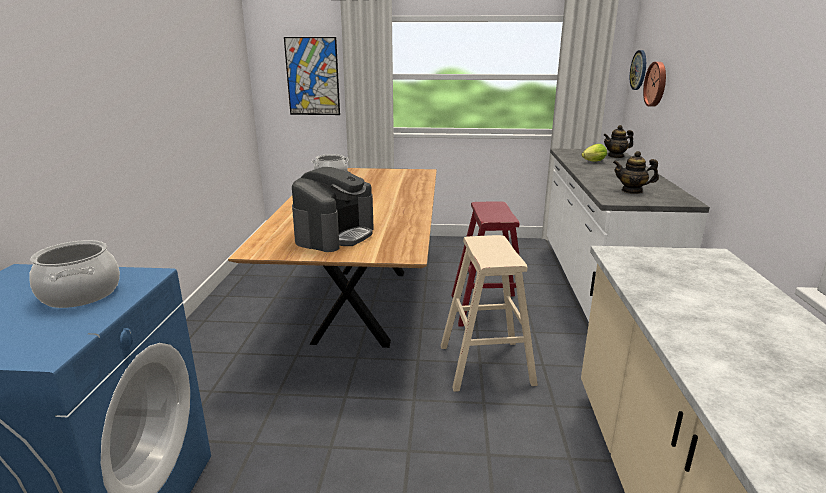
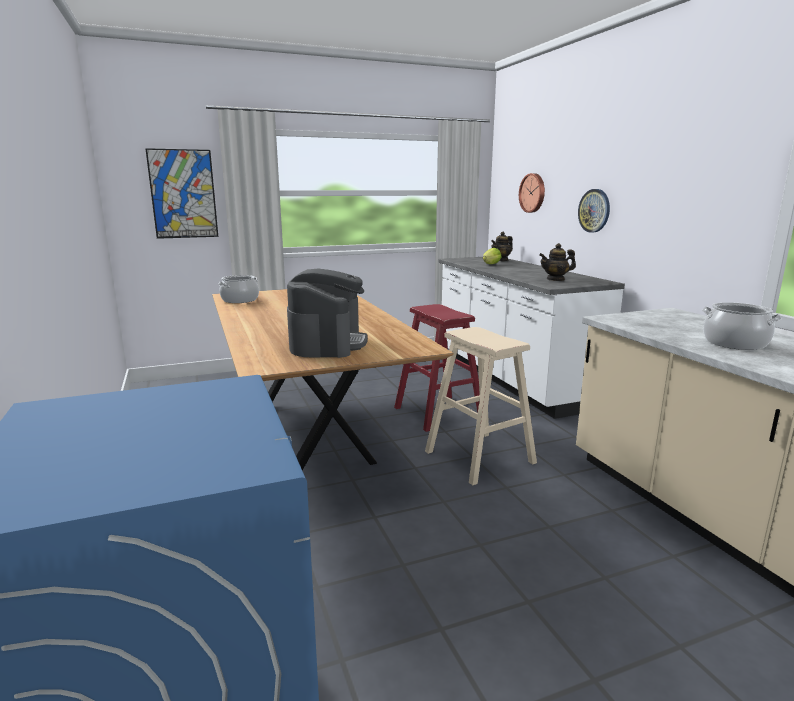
camera: 25 degrees left, 5 degrees down
(80, 294) = (185, 411): cooking pot -> cooking pot (734, 343)
(639, 70) = (506, 184): wall clock -> wall clock (594, 210)

